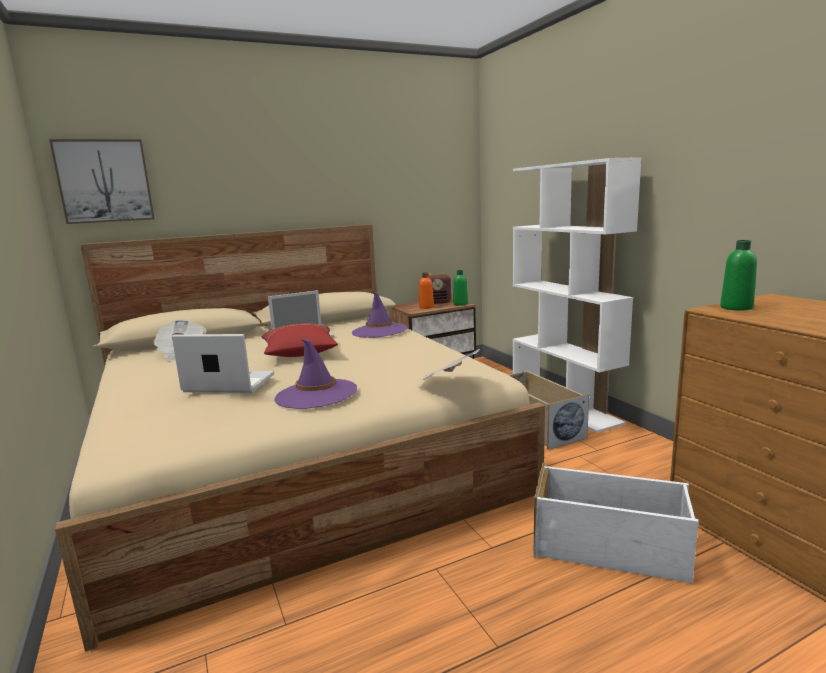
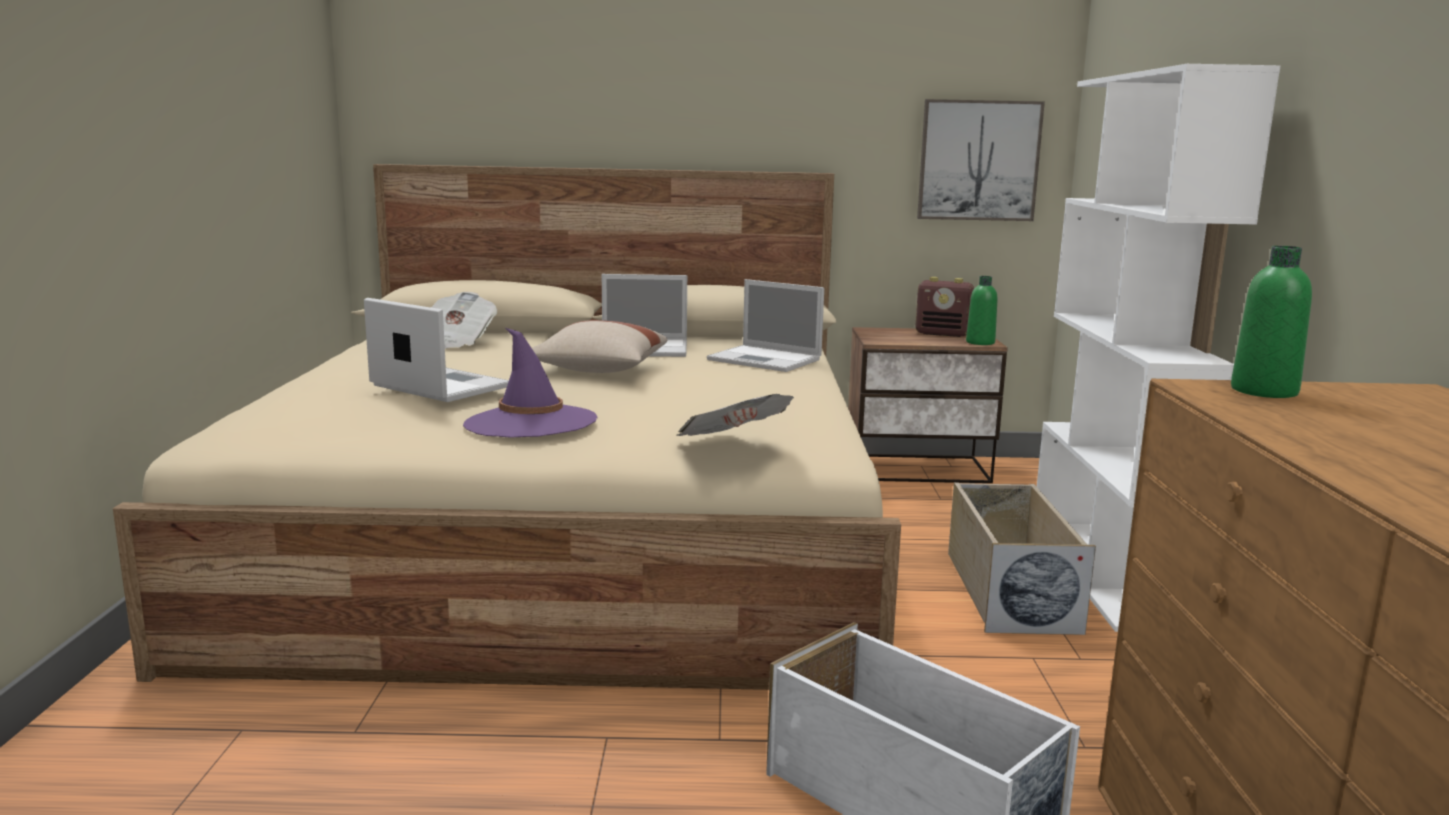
camera: 25 degrees right, 0 degrees up
(104, 181) = (418, 73): picture -> picture (978, 160)
(300, 354) = (599, 371): red pillow -> beige pillow
(379, 331) = (766, 360): purple hat -> laptop
(426, 307) = (910, 338): orange bottle -> none

